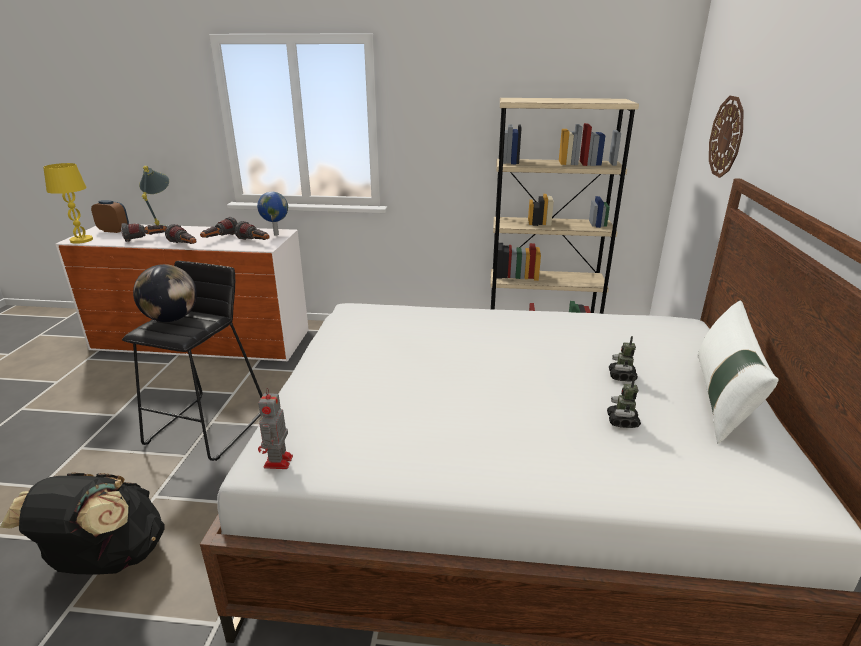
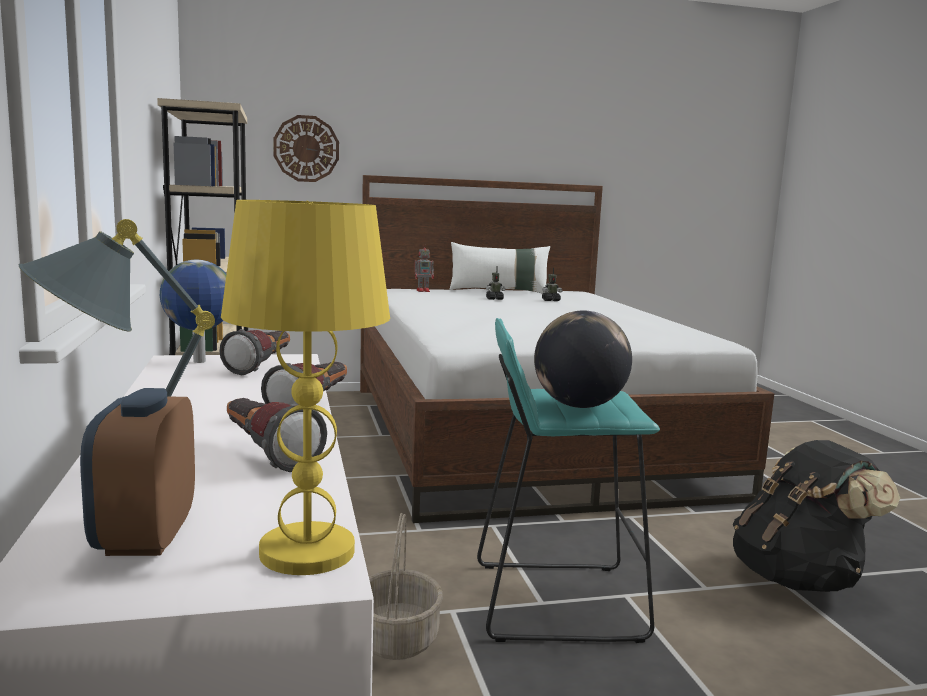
camera: 110 degrees left, 15 degrees down
(208, 427) = (555, 600): black stool -> turquoise stool
(219, 239) = (242, 391): flashlight -> none
(228, 375) = (397, 638): none -> basket
(278, 462) = (714, 339): toy robot -> toy robot (424, 291)

